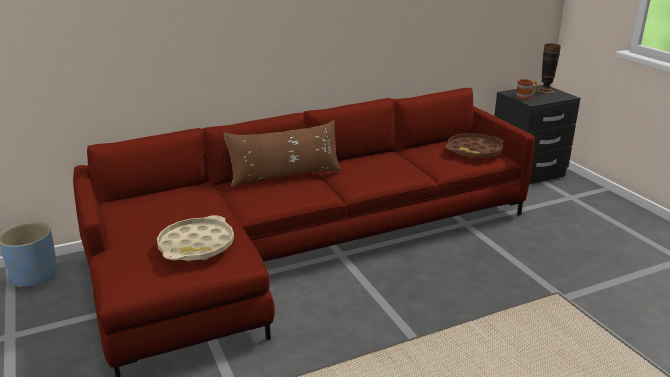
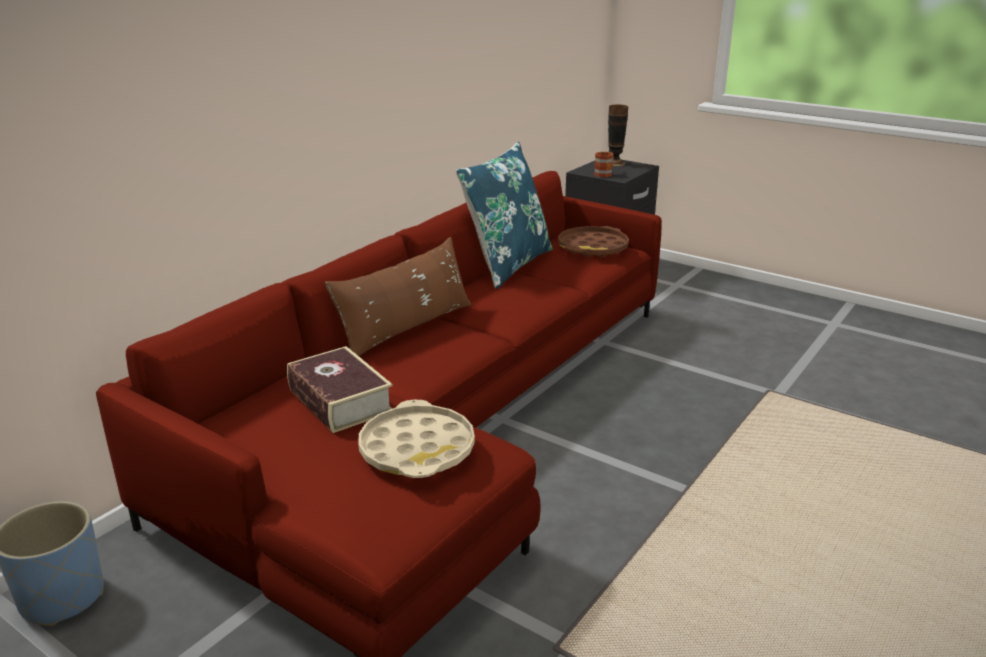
camera: 30 degrees left, 0 degrees up
(192, 207) = (340, 401): none -> book
(399, 150) = (507, 265): none -> blue pillow

